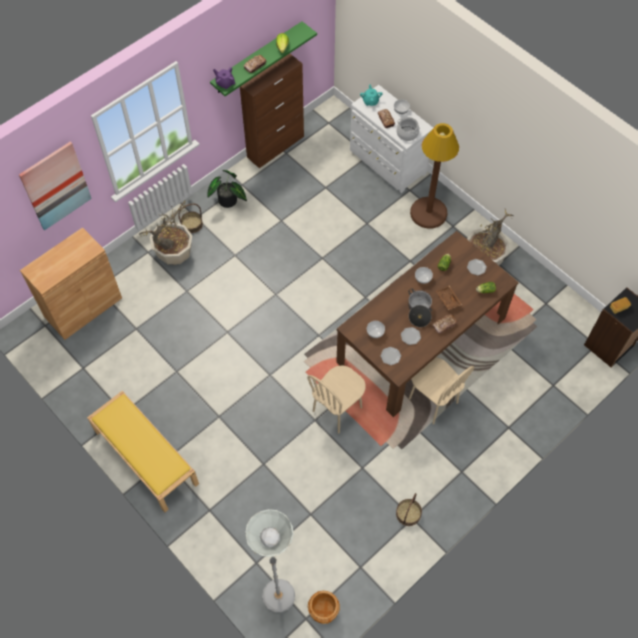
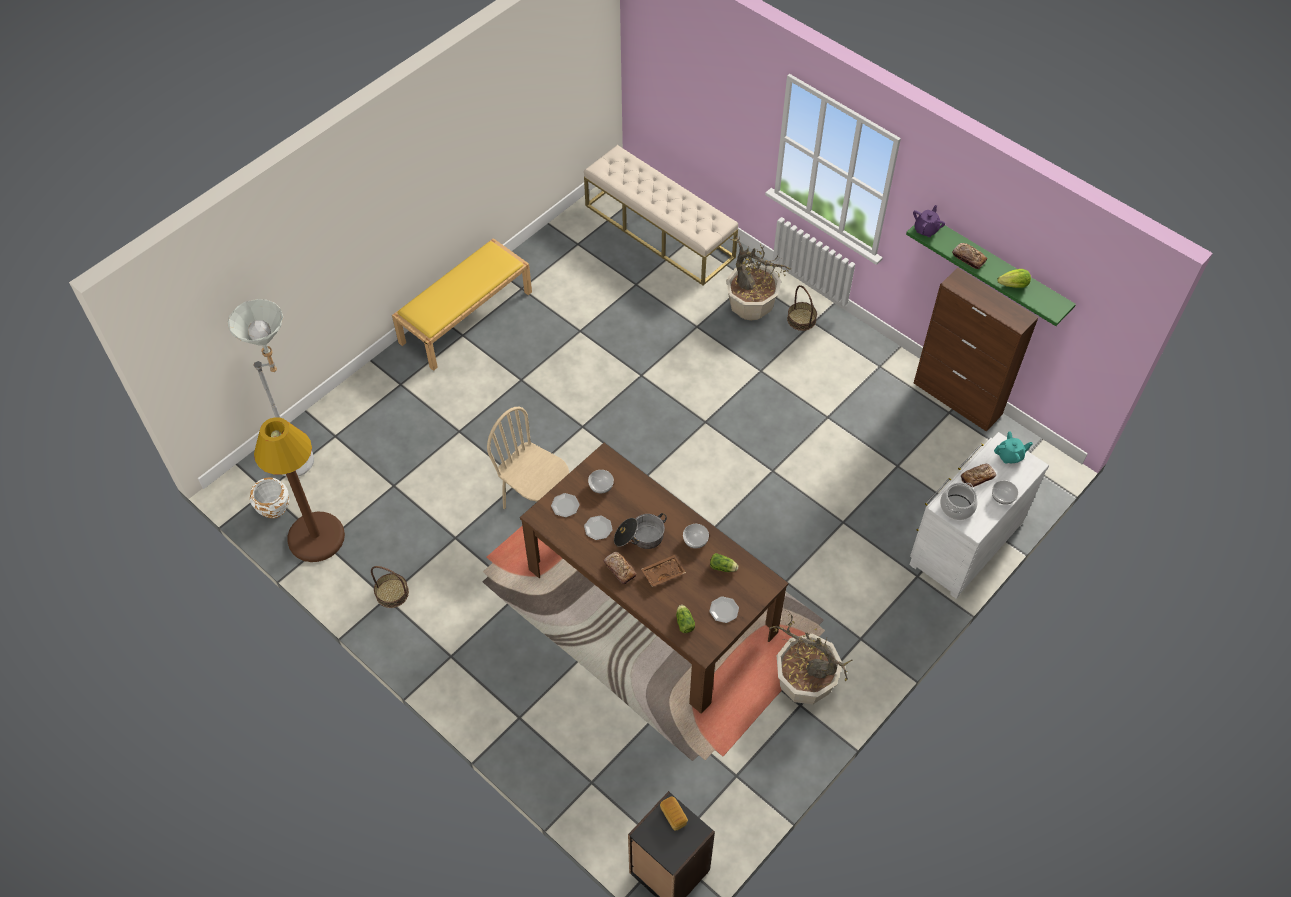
camera: 85 degrees right, 5 degrees down
(55, 186) = (725, 97): picture -> none
(83, 307) = (659, 231): brown cabinet -> beige bench
(228, 202) = (846, 354): potted plant -> none
(323, 610) = (274, 507): brown planter -> white planter
(428, 213) = (878, 603): brown floor lamp -> brown floor lamp (316, 537)
(433, 401) = (555, 618): beige chair -> none

